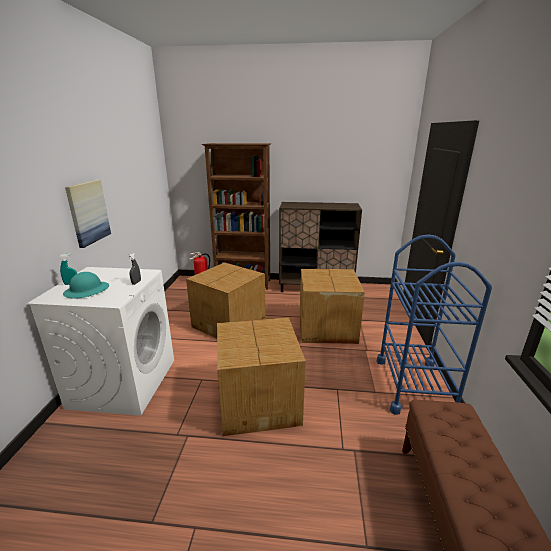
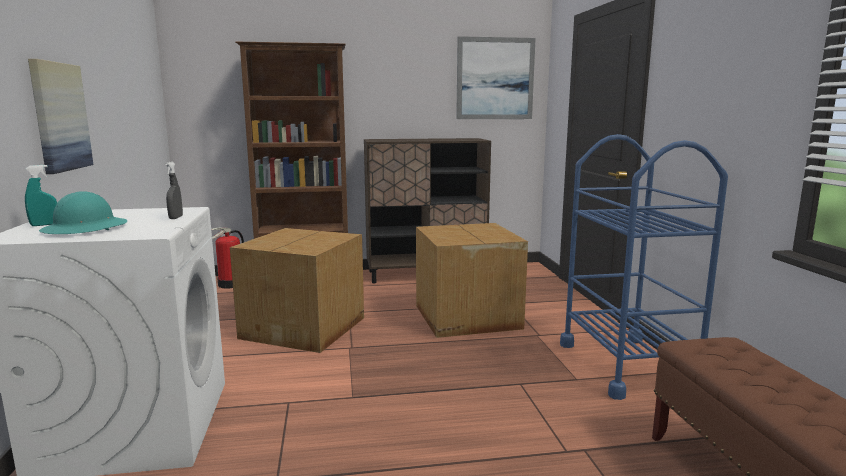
camera: 15 degrees left, 10 degrees down
(260, 400) = (404, 414): cardboard box -> none
(373, 163) = (495, 78): none -> picture

